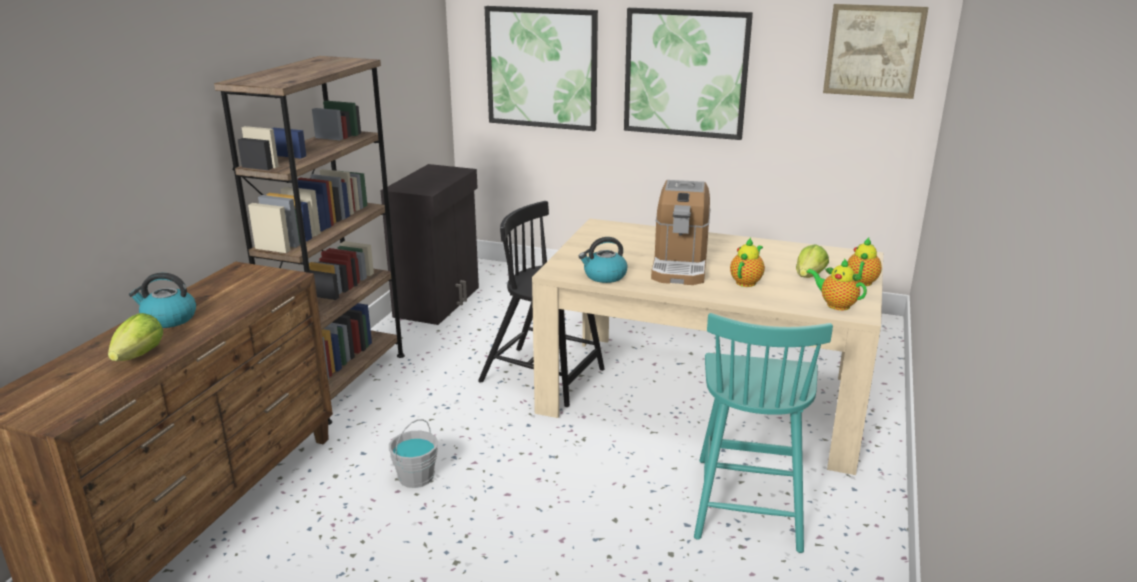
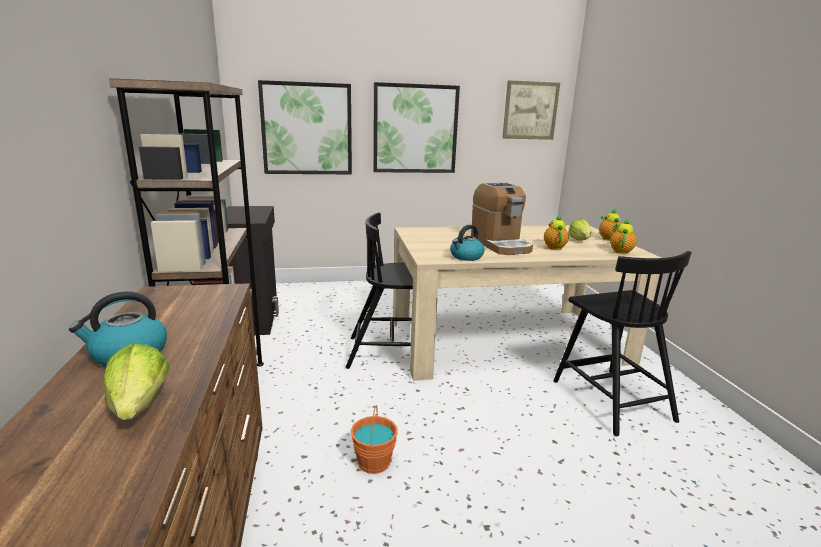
camera: 30 degrees left, 5 degrees down
(416, 477) = (373, 461): grey bucket -> orange bucket
(748, 501) = (610, 399): turquoise chair -> black chair
(835, 305) = (621, 251): teapot -> teapot turned 105 degrees clockwise

